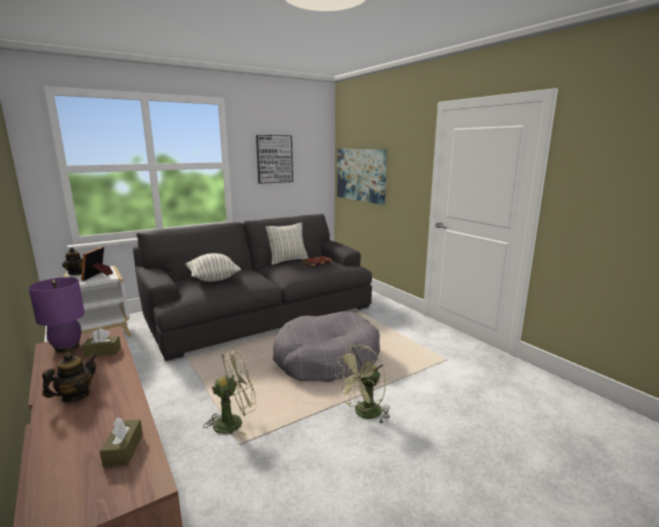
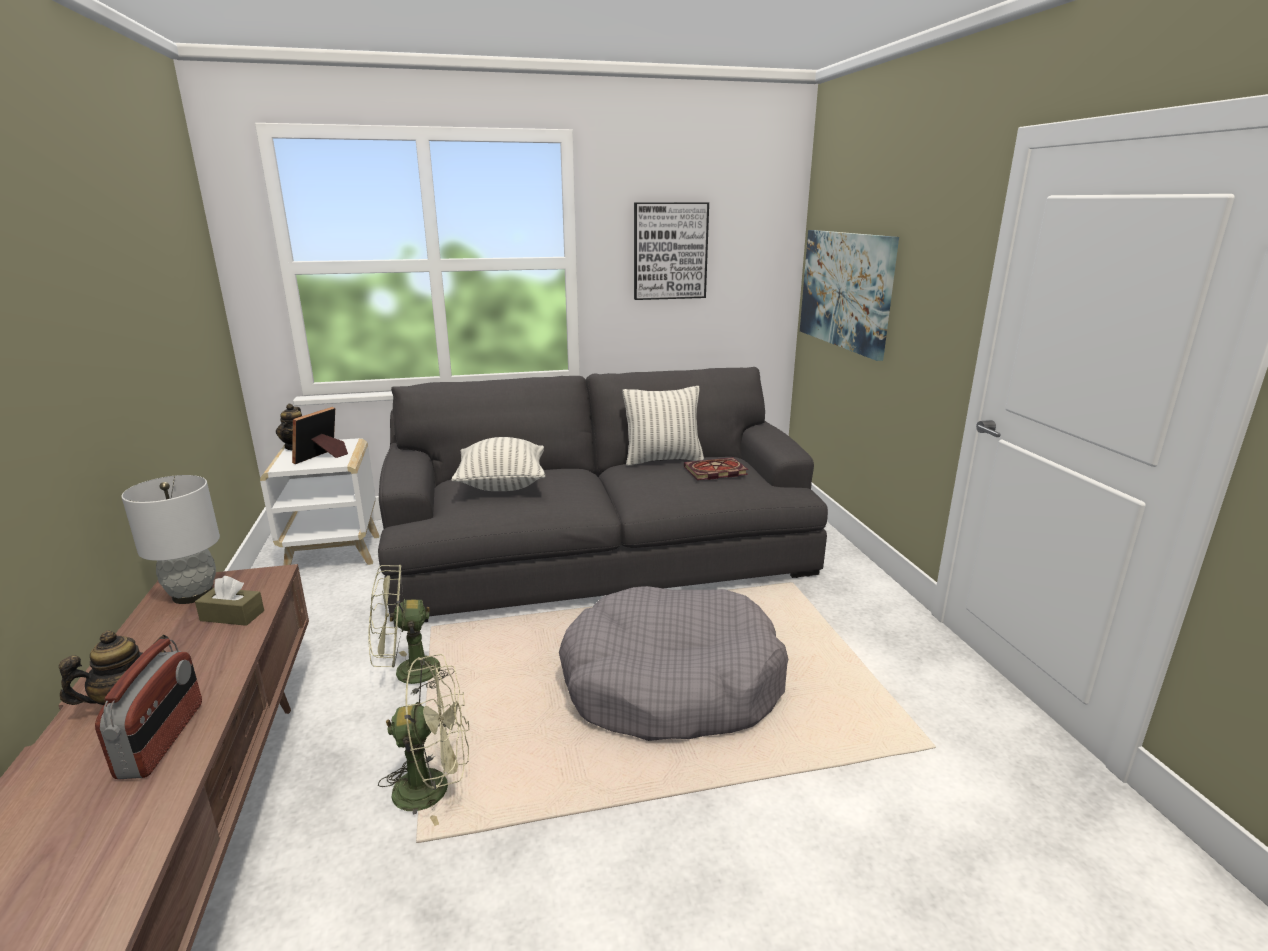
camera: 20 degrees right, 5 degrees up
(67, 347) = (193, 594): purple table lamp -> white table lamp
(112, 405) = (163, 739): none -> radio
(123, 450) = (102, 854): brown tissue box -> none
(364, 414) = (681, 841): green fan -> green fan (407, 674)

